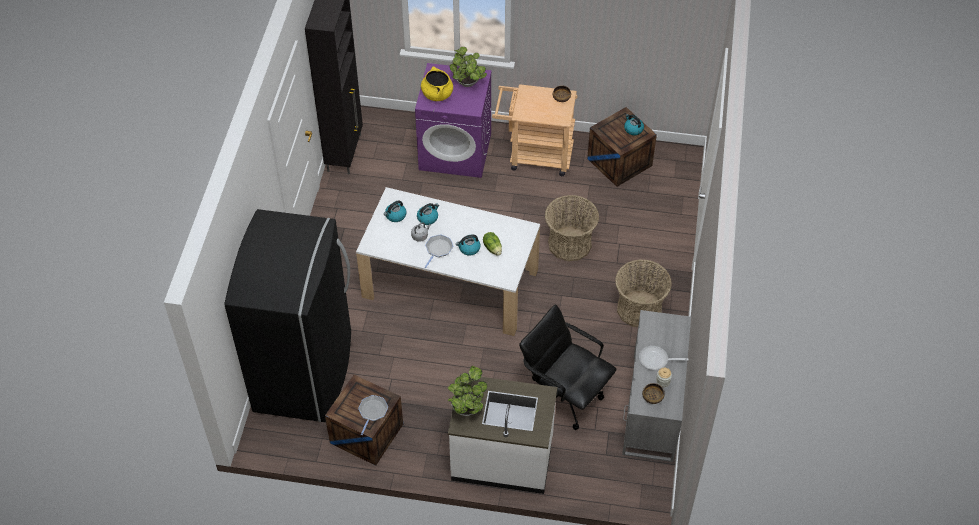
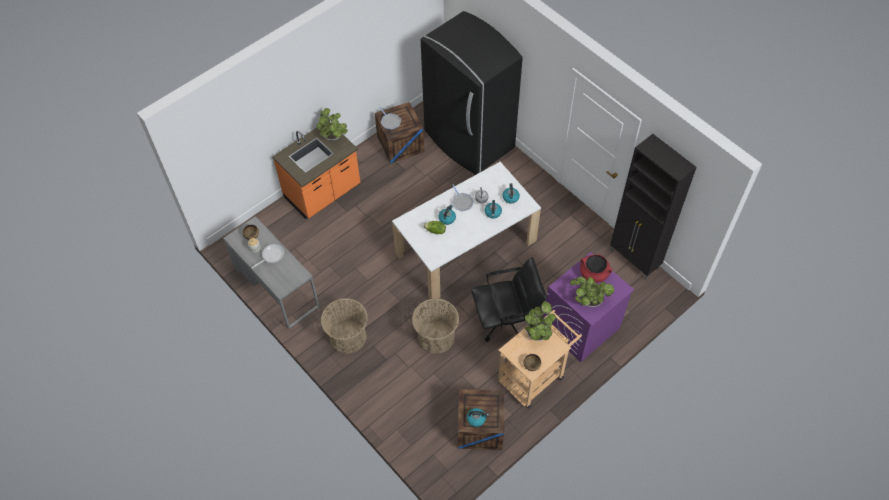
camera: 130 degrees right, 5 degrees up
(437, 94) = (594, 274): yellow cooking pot -> red cooking pot
(502, 458) = (323, 193): white counter -> orange counter
(527, 110) = (537, 332): none -> potted plant
(564, 396) = (330, 249): black office chair -> black office chair (506, 321)

